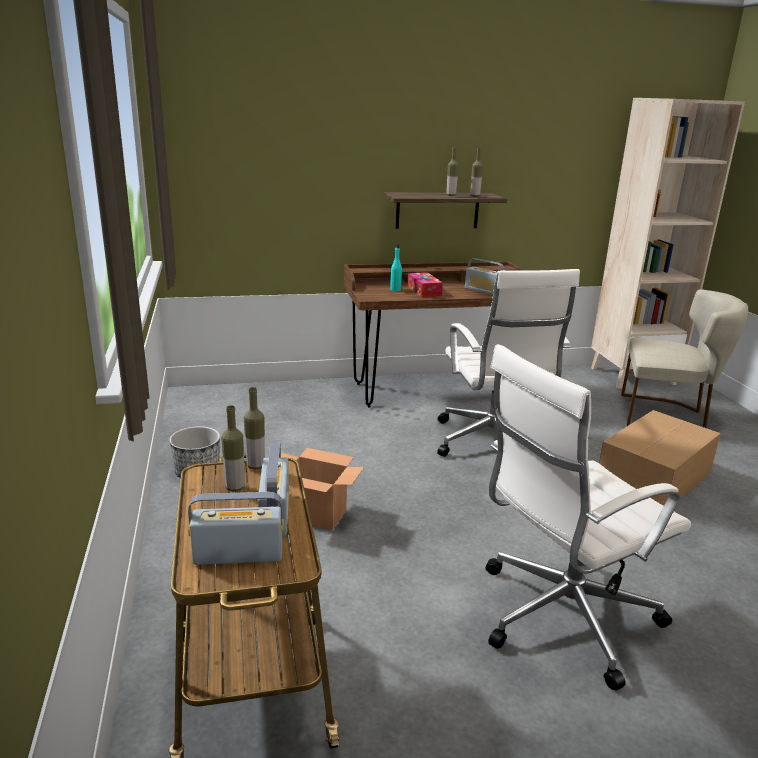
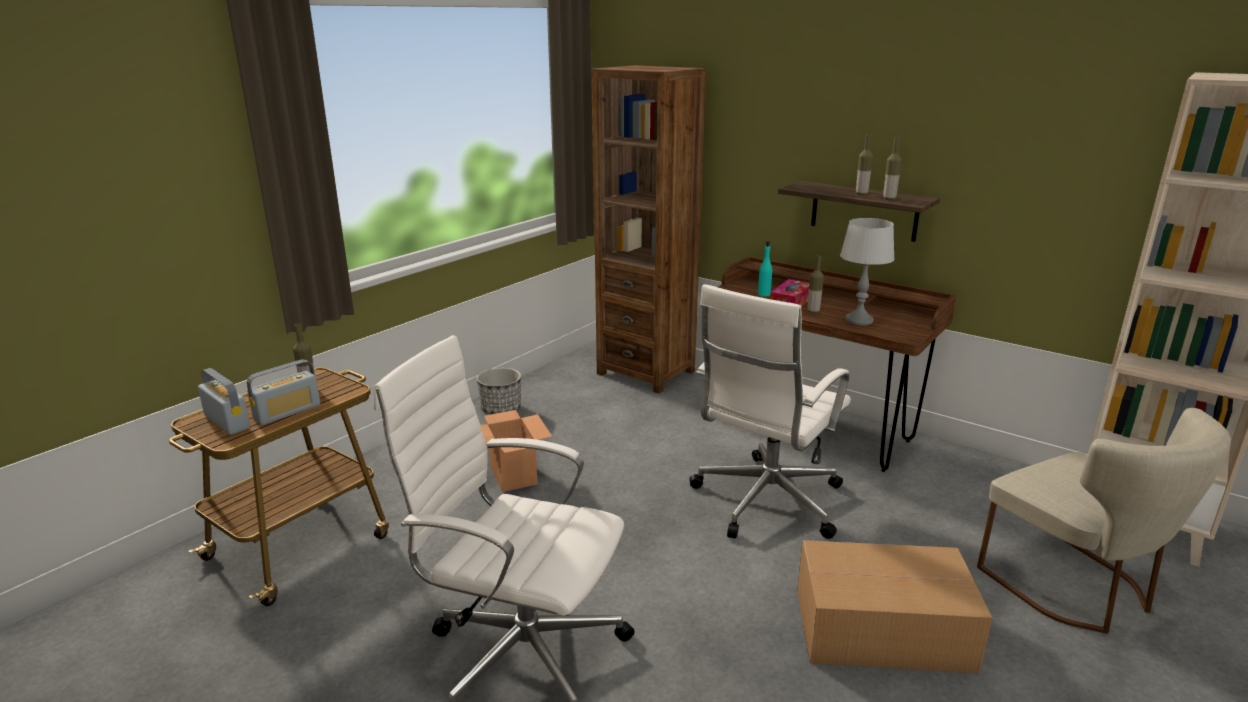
camera: 50 degrees right, 0 degrees up
(256, 466) = (343, 383): bottle -> bottle (813, 311)
(260, 396) = (646, 372): none -> brown bookcase
(483, 291) = (859, 320): radio -> grey table lamp

